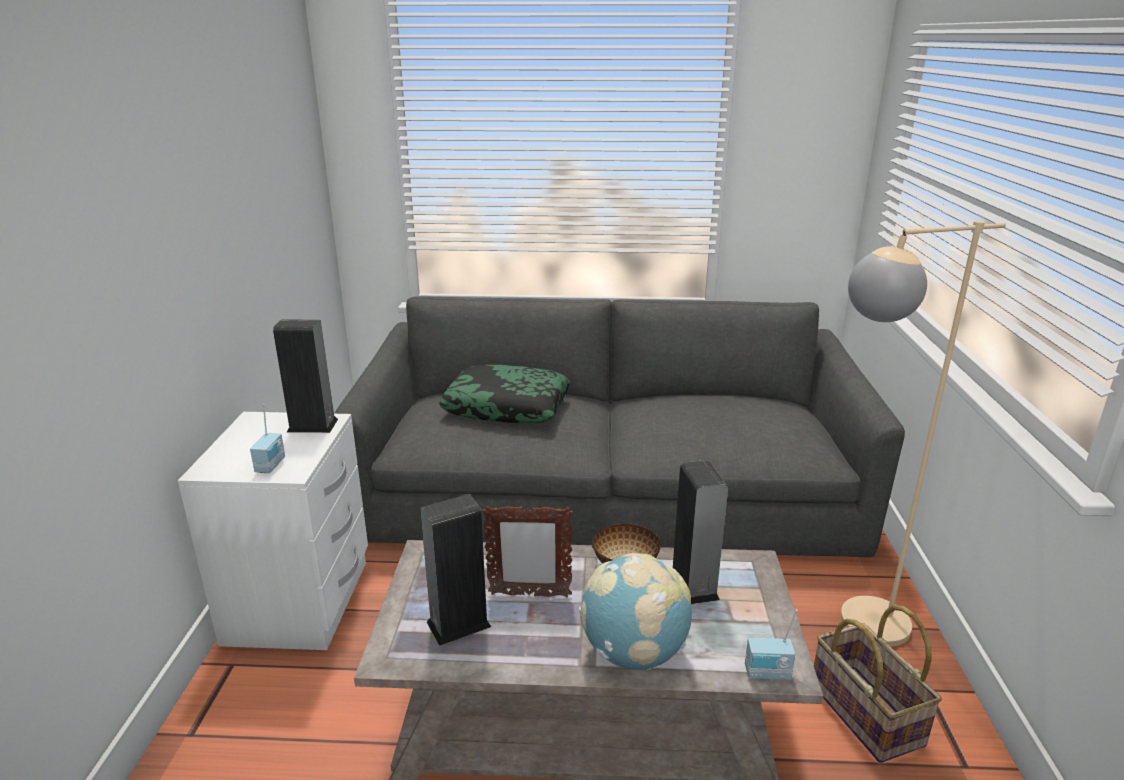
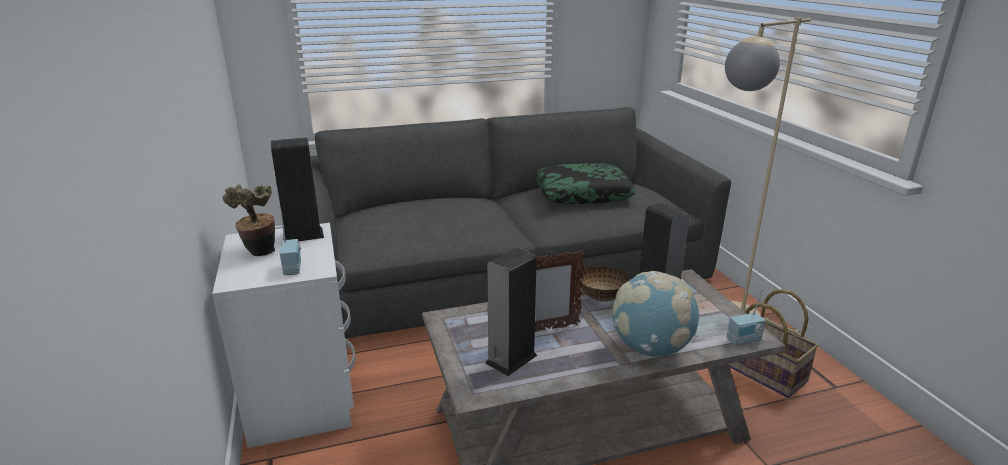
camera: 20 degrees left, 0 degrees up
(254, 441) = (260, 254): none -> potted plant
(506, 406) = (428, 210): pillow -> pillow (582, 194)

